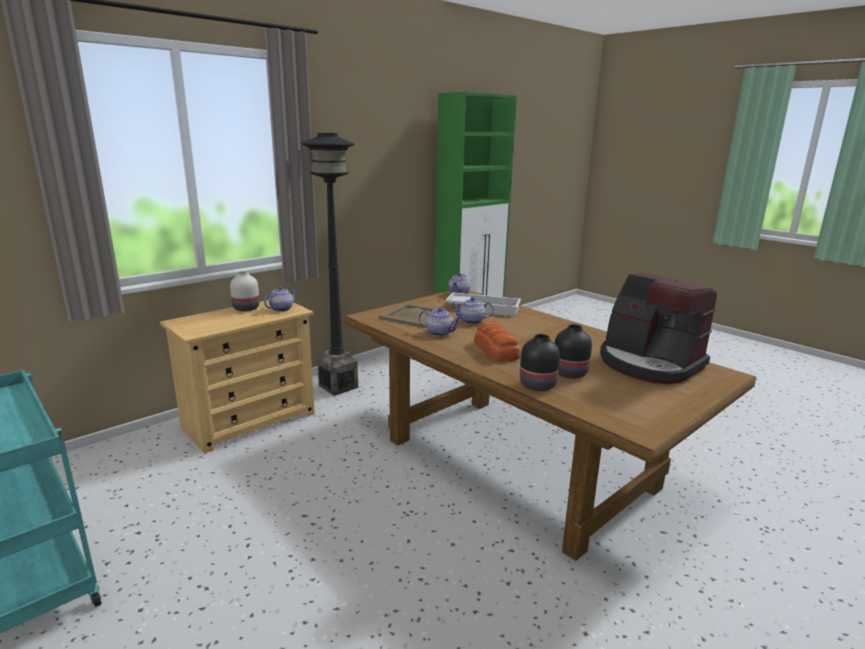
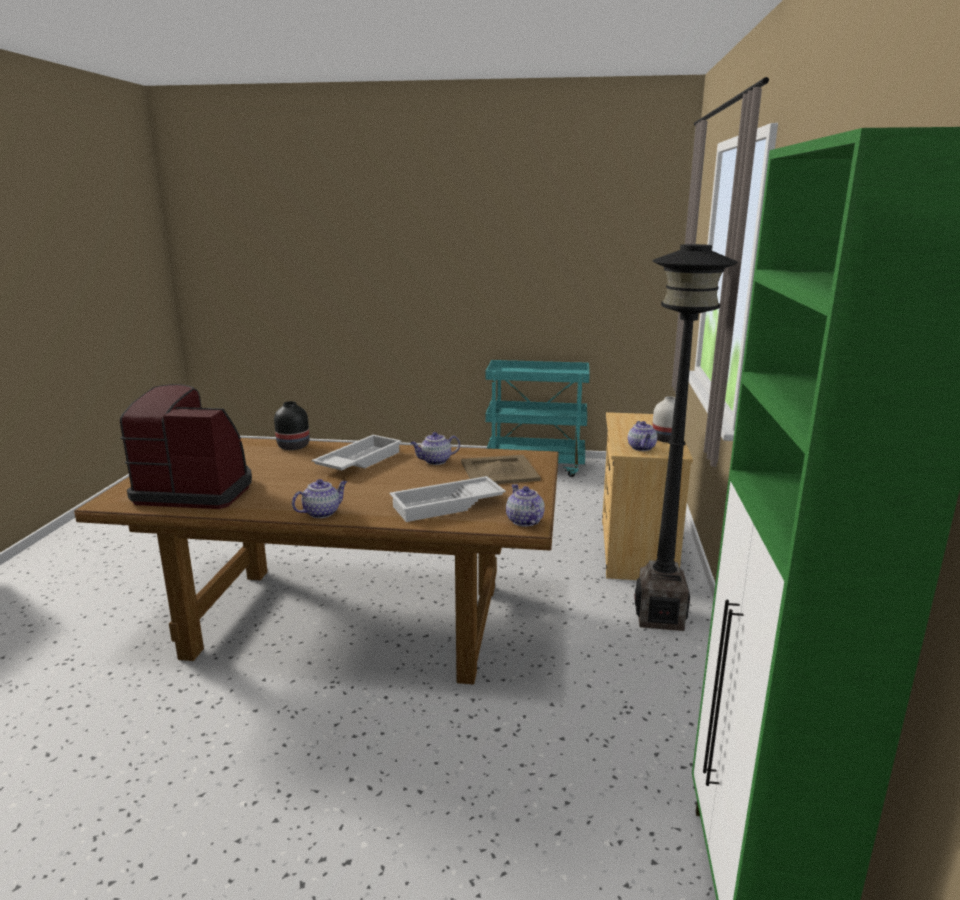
camera: 140 degrees right, 0 degrees up
(471, 321) = (429, 482): teapot -> teapot (322, 512)
(496, 350) = (358, 461): bread -> white tray
(570, 373) = (272, 461): black vase -> none

